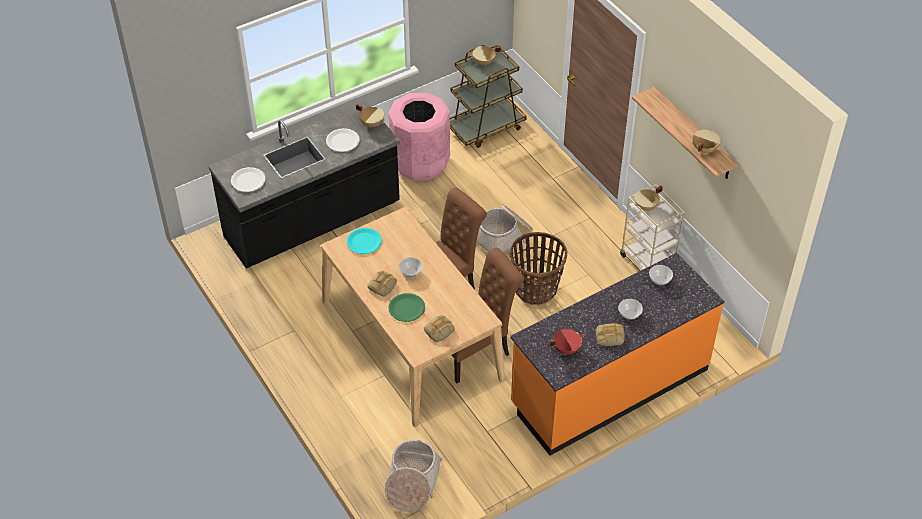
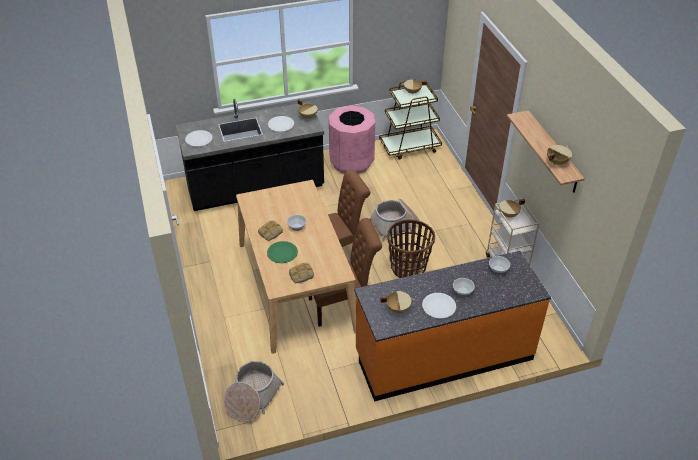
camera: 15 degrees right, 5 degrees down
(364, 242) = (270, 198): turquoise plate -> none
(566, 349) = (397, 308): red cooking pot -> beige cooking pot
(609, 337) = (438, 306): bread -> white plate

